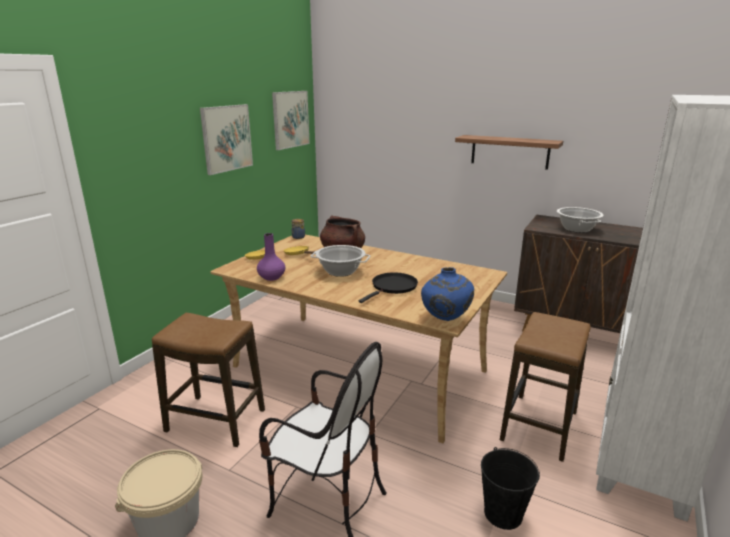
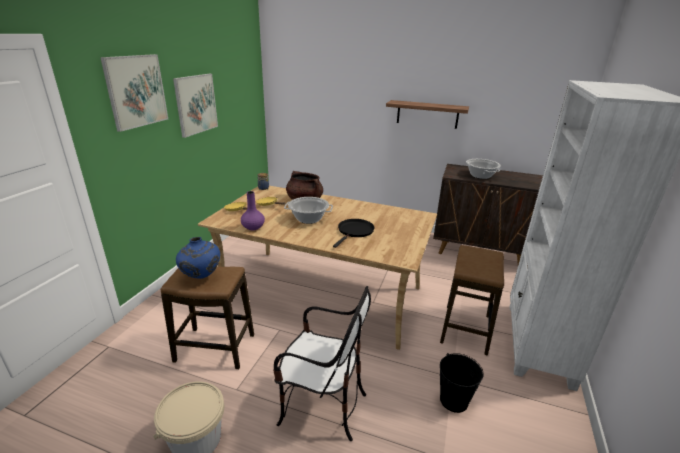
camera: 10 degrees left, 5 degrees up
(290, 119) = (245, 85): picture -> picture (136, 91)
(445, 320) = (404, 258): blue vase -> blue vase (201, 277)

